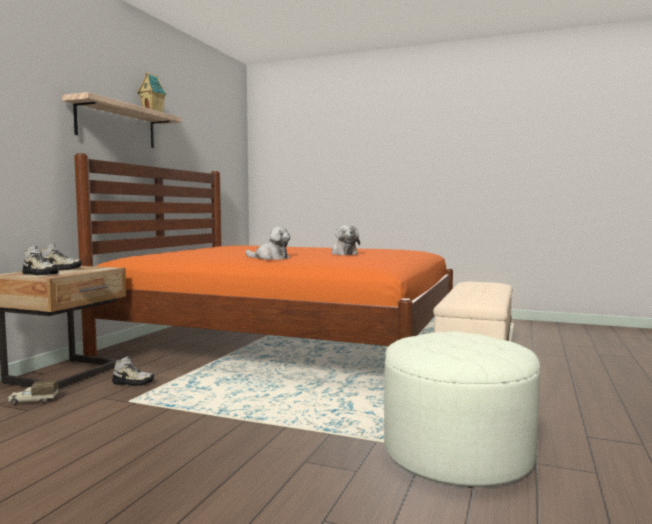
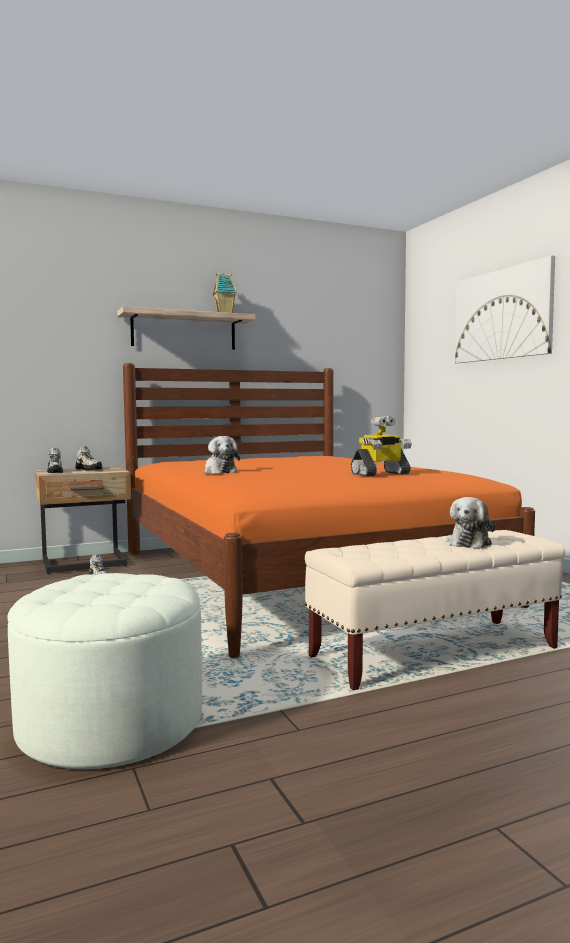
camera: 45 degrees right, 0 degrees up
(33, 401) = (23, 577): toy truck -> none
(343, 253) = (319, 472): plush toy -> plush toy (469, 542)
(352, 141) = (502, 314): none -> picture
(382, 252) = (380, 474): none -> toy robot

